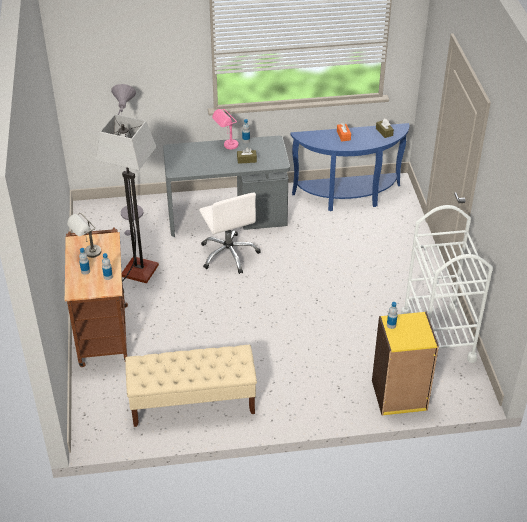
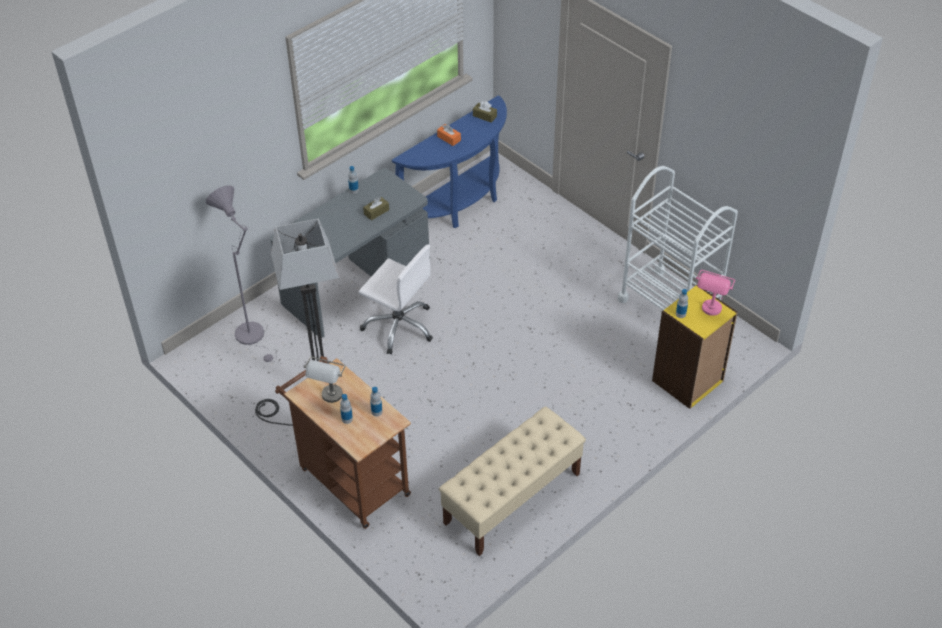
camera: 35 degrees left, 5 degrees up
(226, 147) = (340, 207): pink table lamp -> pink table lamp (710, 313)

